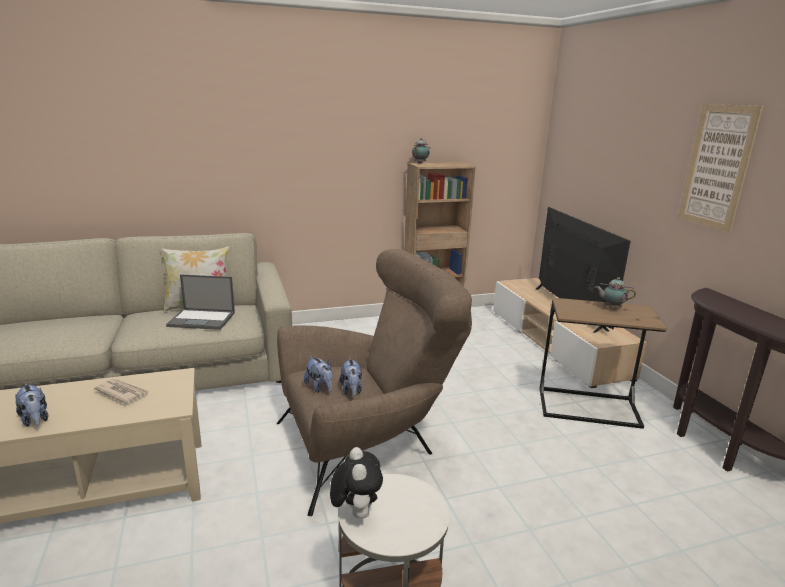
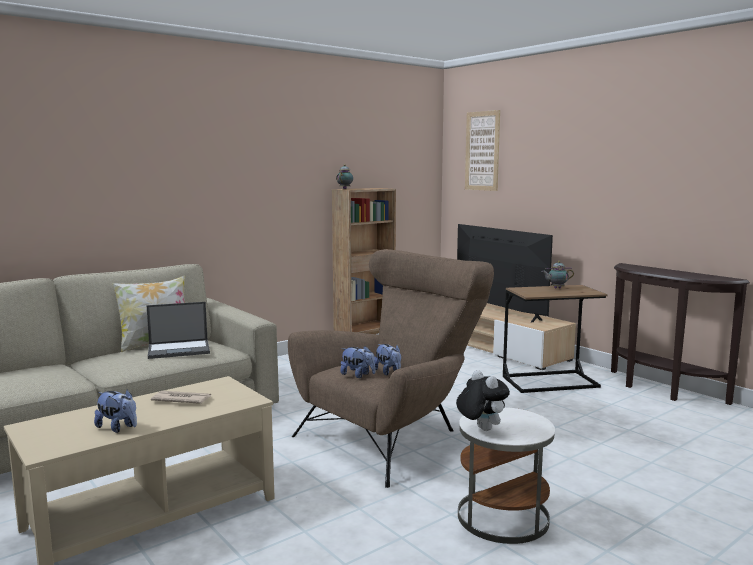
camera: 20 degrees left, 10 degrees down
(717, 167) = (611, 167): picture -> picture (482, 151)

